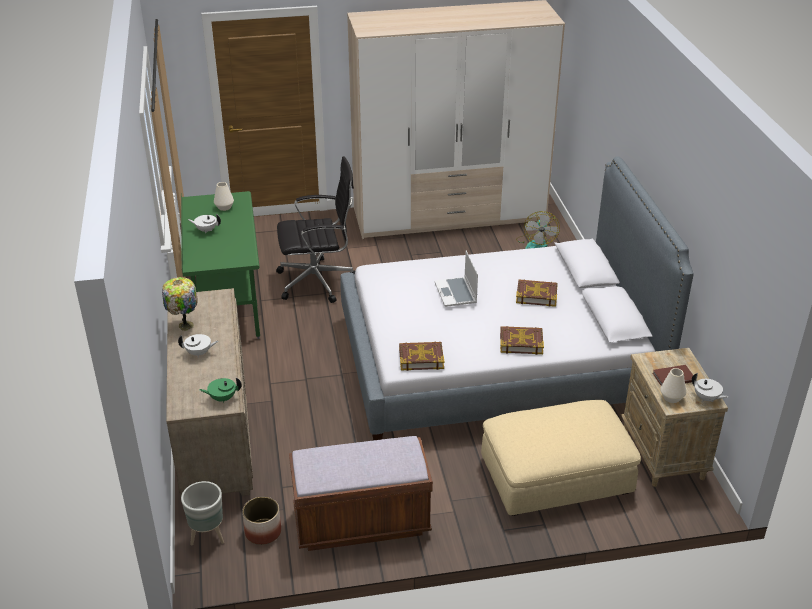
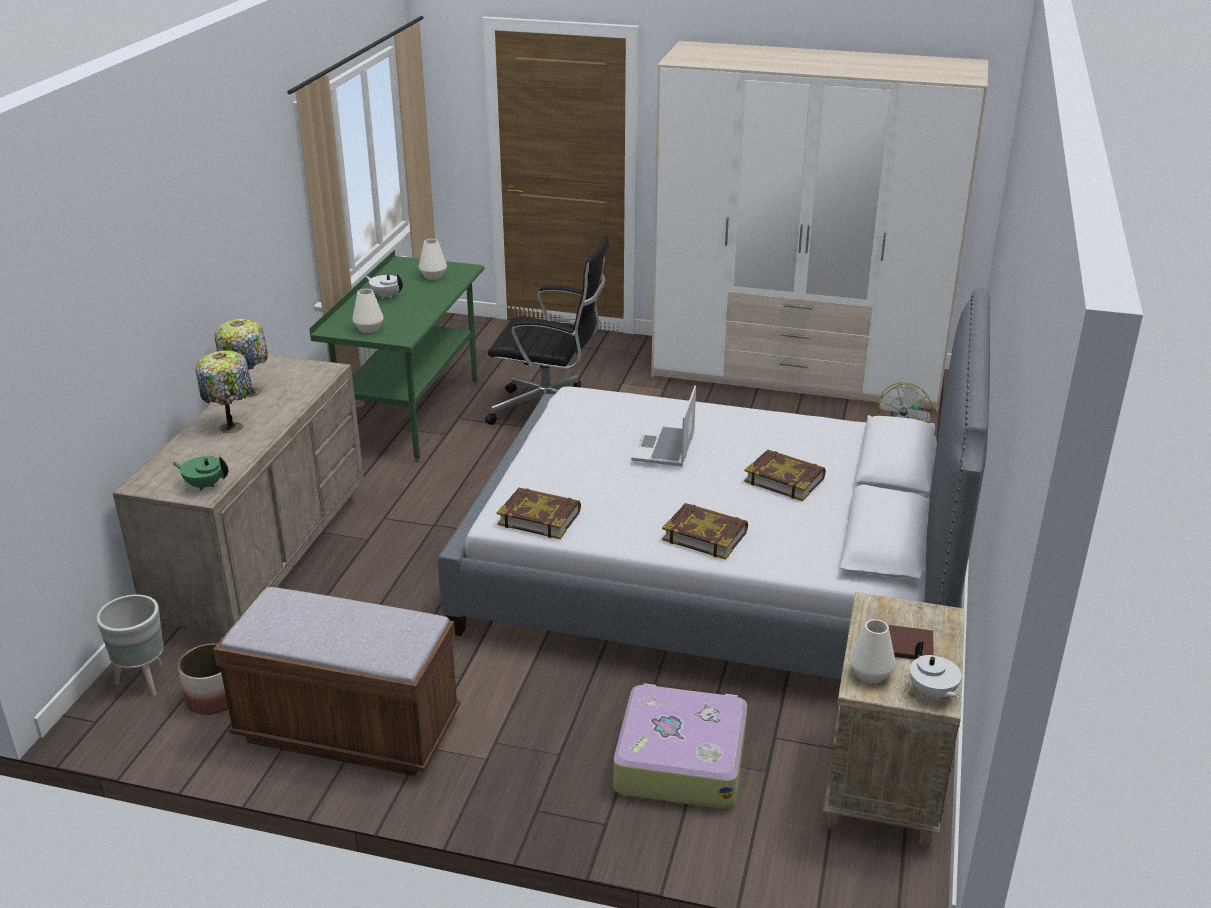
camera: 25 degrees right, 5 degrees down
(199, 353) = (232, 426): white teapot -> table lamp
(218, 258) = (369, 329): none -> white vase
(556, 476) = (680, 760): beige ottoman -> suitcase

